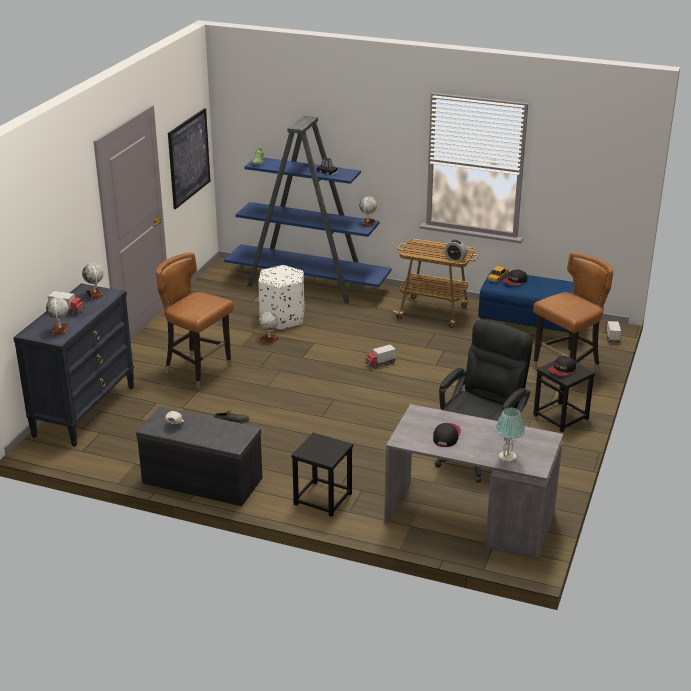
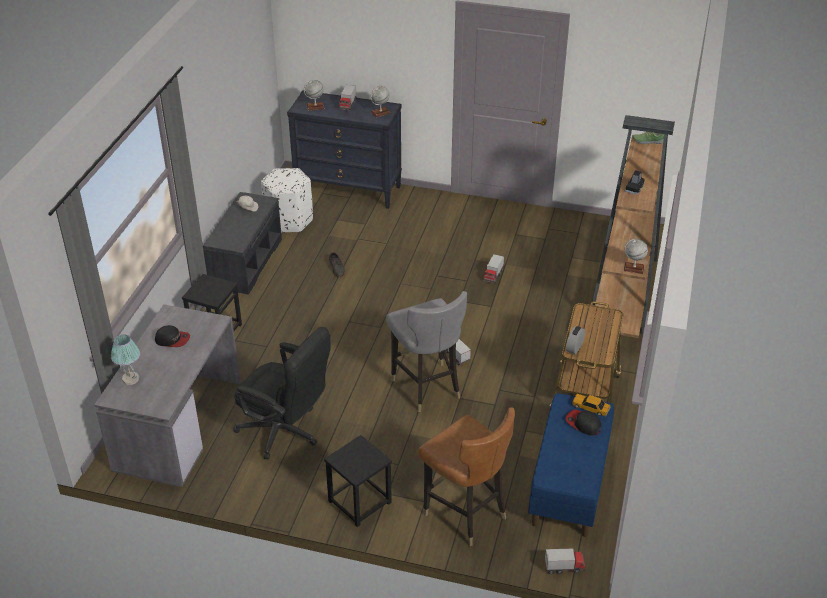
camera: 85 degrees right, 10 degrees up
(189, 158) = (629, 97): picture -> none
(198, 371) = (422, 239): brown chair -> none
(269, 338) = (493, 276): globe -> toy truck
(282, 318) = (538, 281): white ottoman -> white ottoman (289, 220)
(308, 285) = (623, 292): blue bookcase -> brown bookcase
(420, 379) = (426, 387): none -> grey chair
(562, 370) = (357, 456): cap -> none

